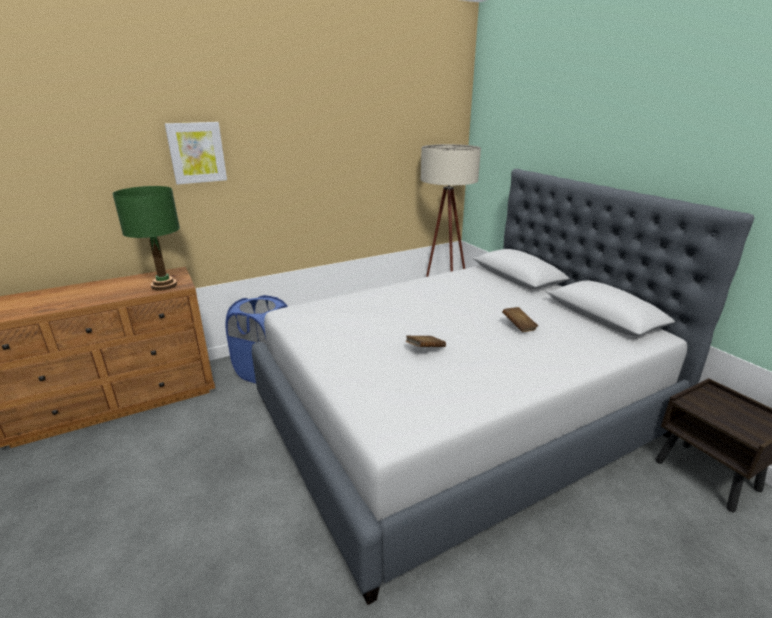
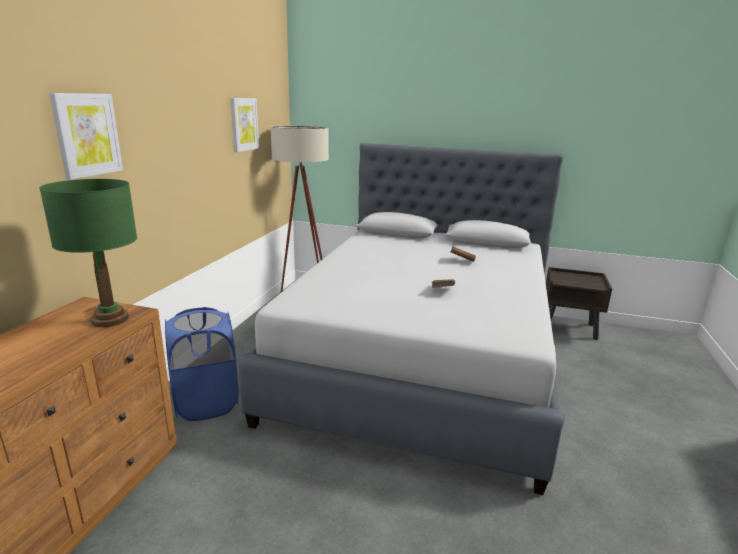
camera: 45 degrees left, 5 degrees down
(387, 143) = (244, 124): none -> picture

